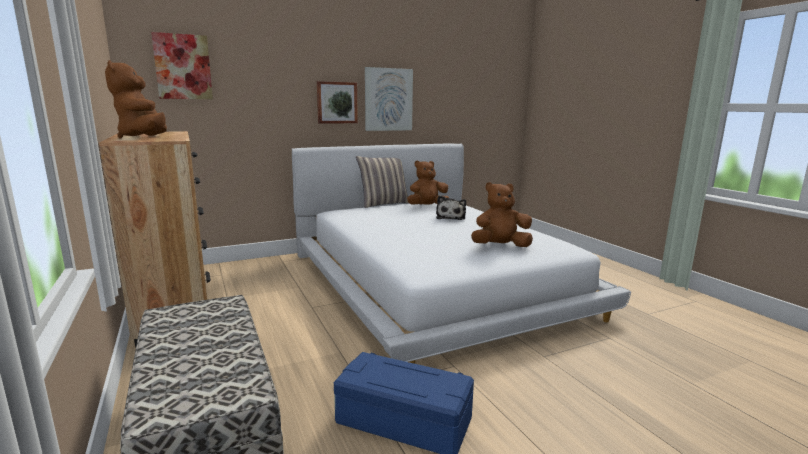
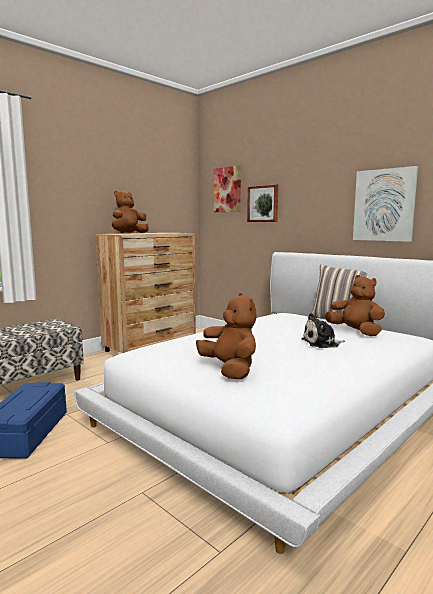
camera: 70 degrees right, 5 degrees down
(337, 102) = (327, 210): picture -> picture (263, 204)

